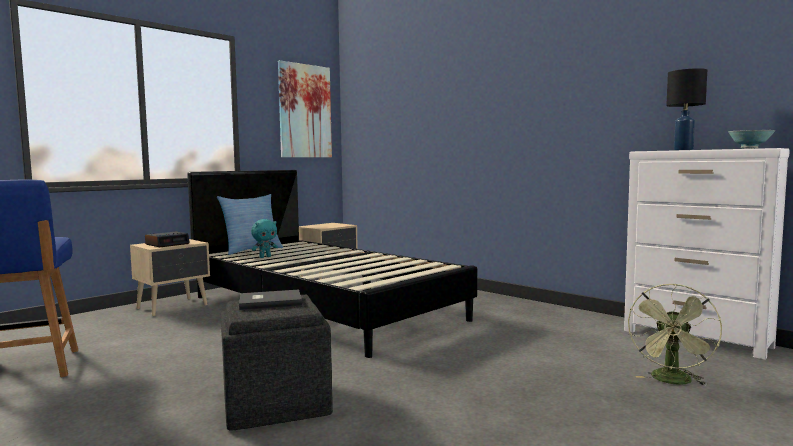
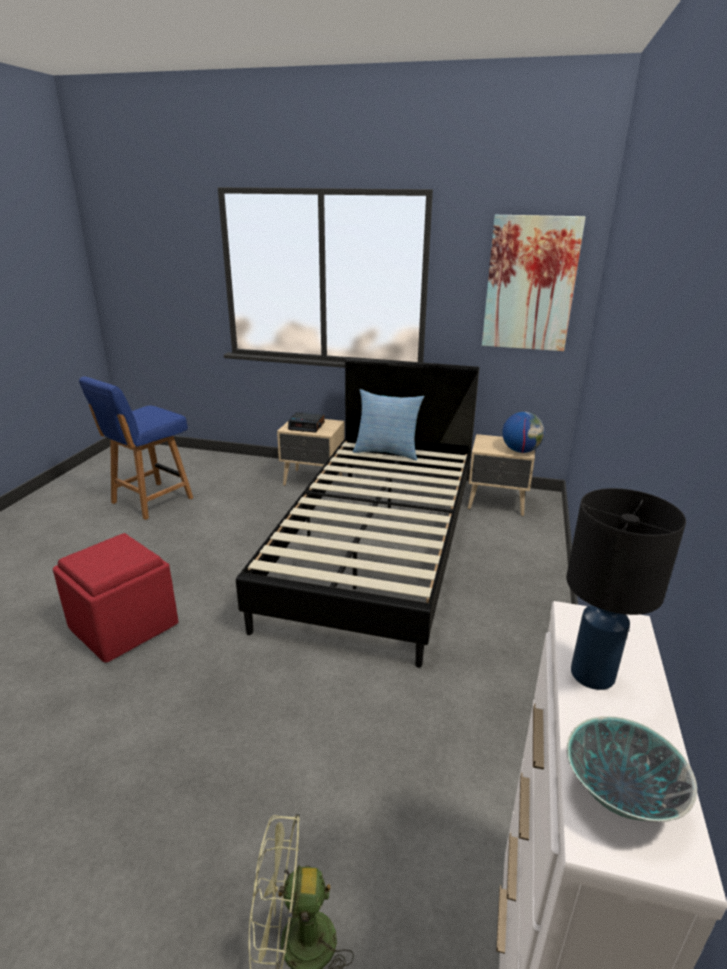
camera: 60 degrees right, 20 degrees up
(265, 257) = (361, 470): turquoise plush toy -> none
(269, 302) = (119, 551): grey book -> none
(274, 403) = (124, 625): grey ottoman -> red ottoman
(342, 225) = (520, 451): none -> globe

